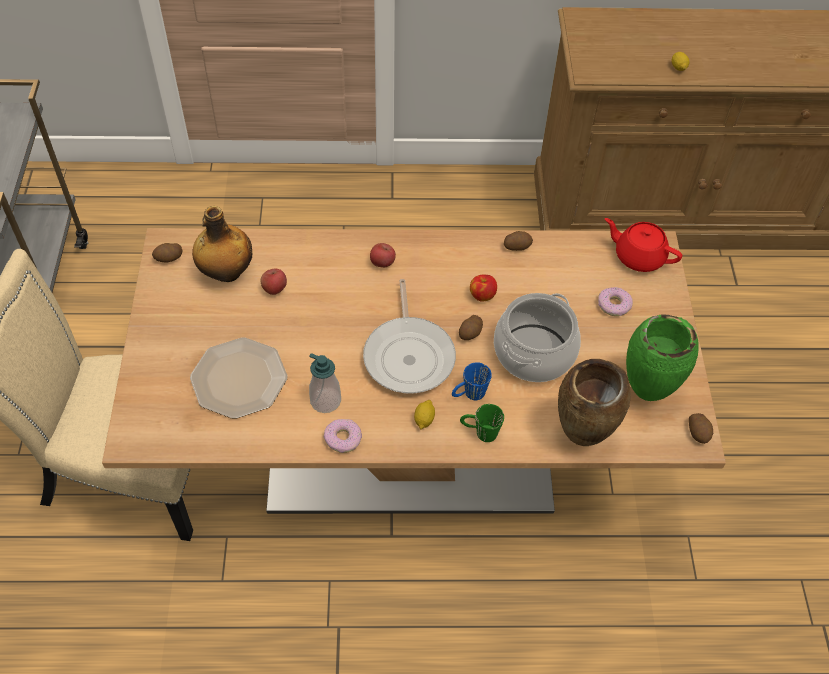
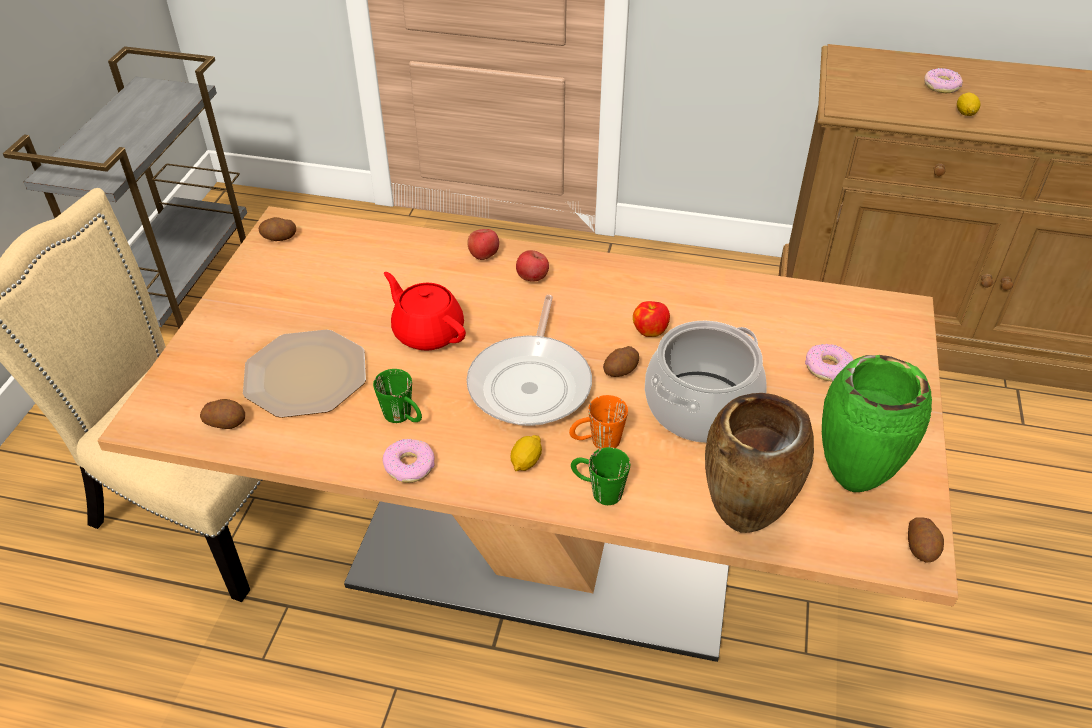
camera: 15 degrees right, 10 degrees down
(226, 273) = (339, 261): bottle -> none
(274, 289) = (389, 286): apple -> apple (484, 255)
(325, 401) = (404, 417): soap dispenser -> green mug
(469, 395) = (597, 442): blue mug -> orange mug
(517, 246) = (711, 284): potato -> potato (226, 422)
(638, 256) = (874, 318): red teapot -> red teapot (427, 332)
(656, 42) = (941, 86): none -> donut

